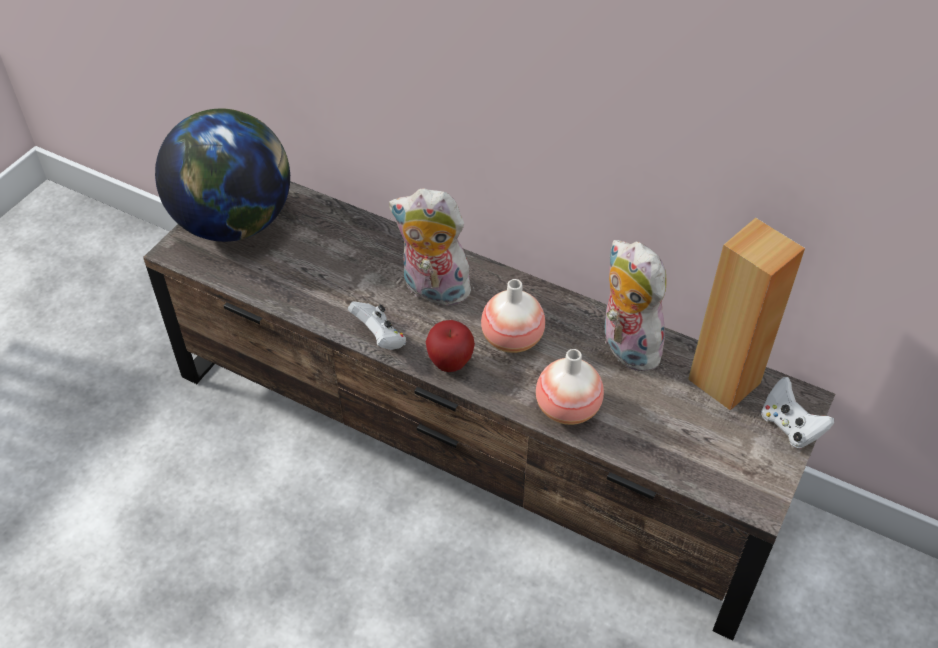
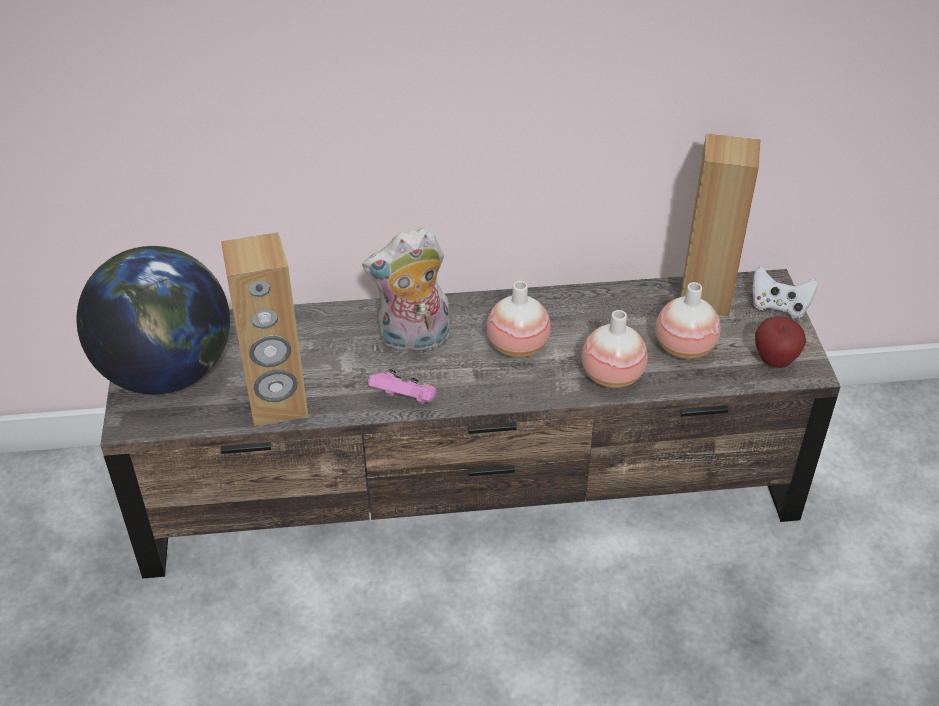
camera: 35 degrees left, 5 degrees down
(285, 290) = (278, 404): none -> brown speaker
(380, 338) = (405, 401): white game controller -> pink game controller
(450, 363) = (485, 390): apple -> apple (775, 361)
(625, 346) = (610, 308): plush toy -> none
(658, 418) = (684, 348): none -> vase

